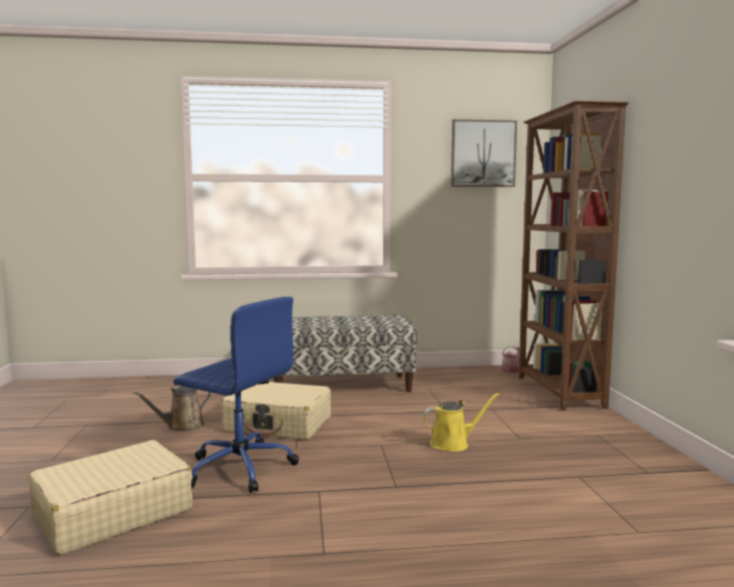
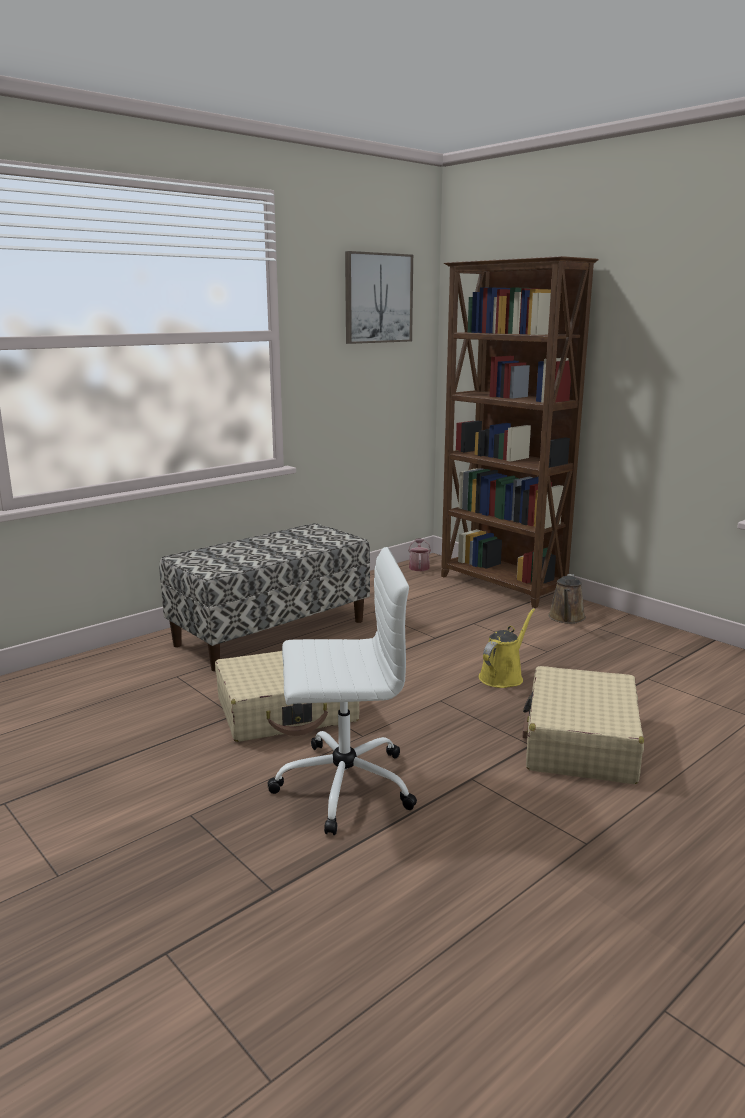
camera: 35 degrees left, 10 degrees up
(112, 513) = (297, 906): beige suitcase -> beige suitcase (580, 742)
(182, 426) = (163, 754): brown watering can -> brown watering can (566, 618)
(238, 468) = (342, 785): blue office chair -> white office chair

